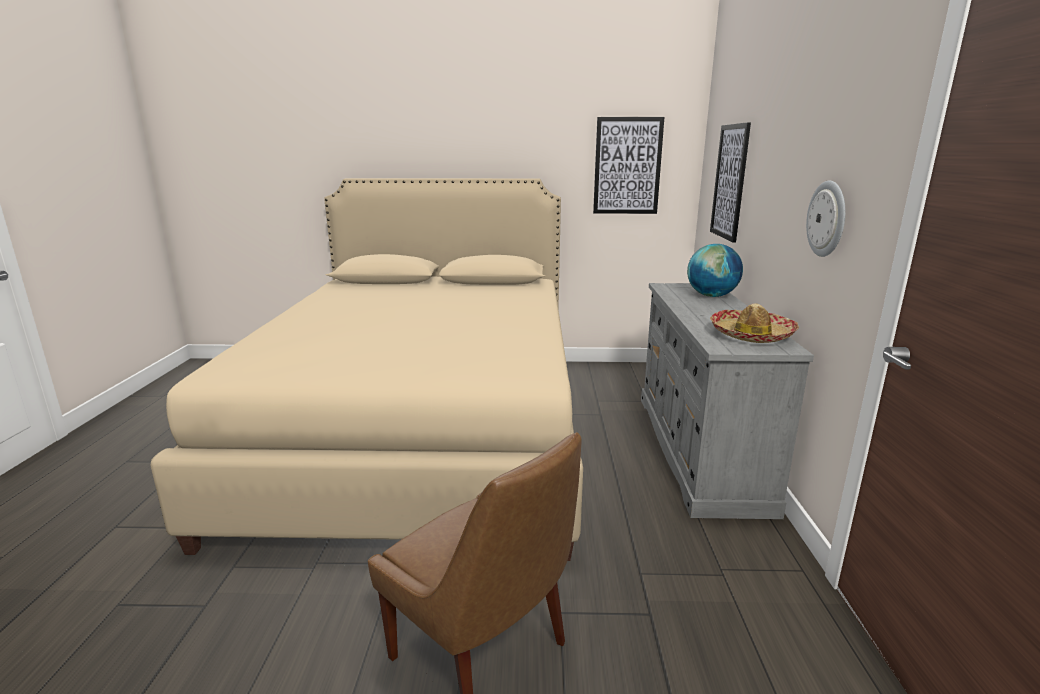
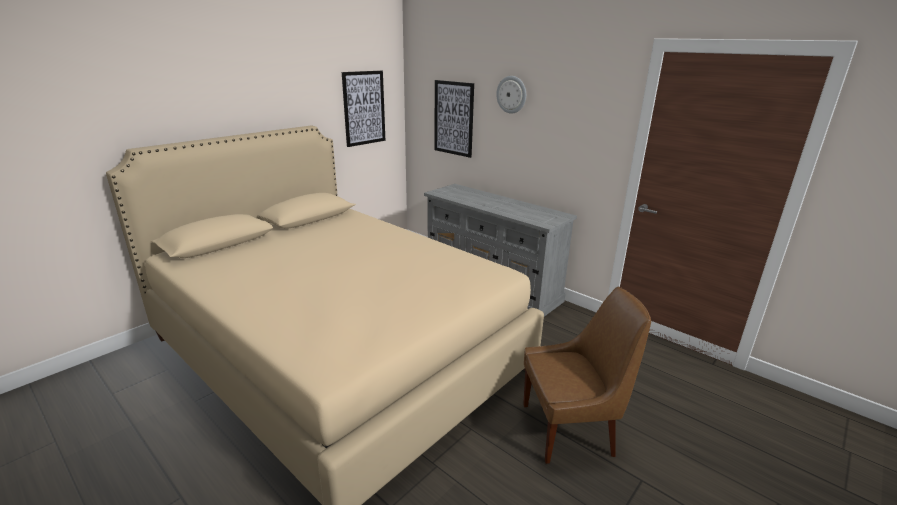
camera: 50 degrees left, 5 degrees up
(711, 296) = (472, 193): globe -> none
(751, 335) = (539, 212): hat -> none
(827, 219) = (572, 146): wall clock -> wall clock (511, 94)

